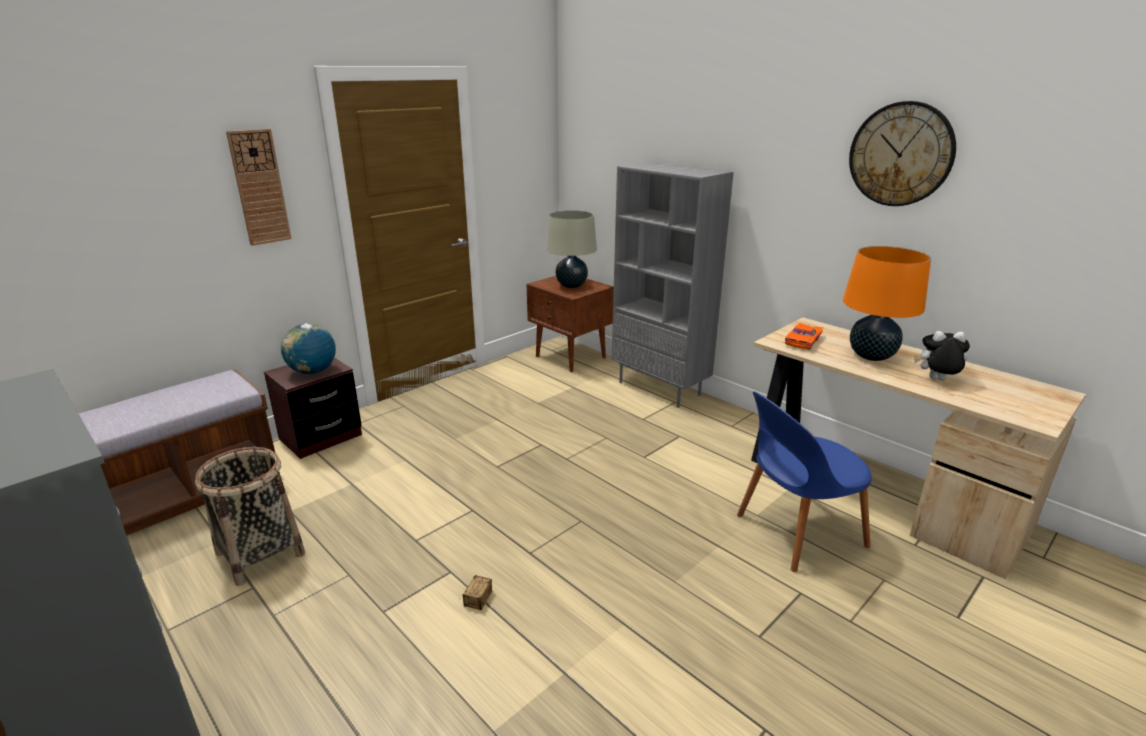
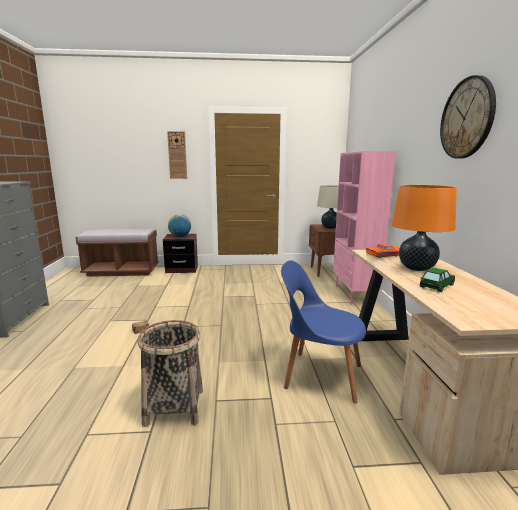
camera: 40 degrees right, 10 degrees down
(260, 553) = (110, 292): basket -> basket (174, 407)
(660, 388) = (355, 294): grey bookcase -> pink bookcase
(936, 380) = (436, 286): plush toy -> toy car

